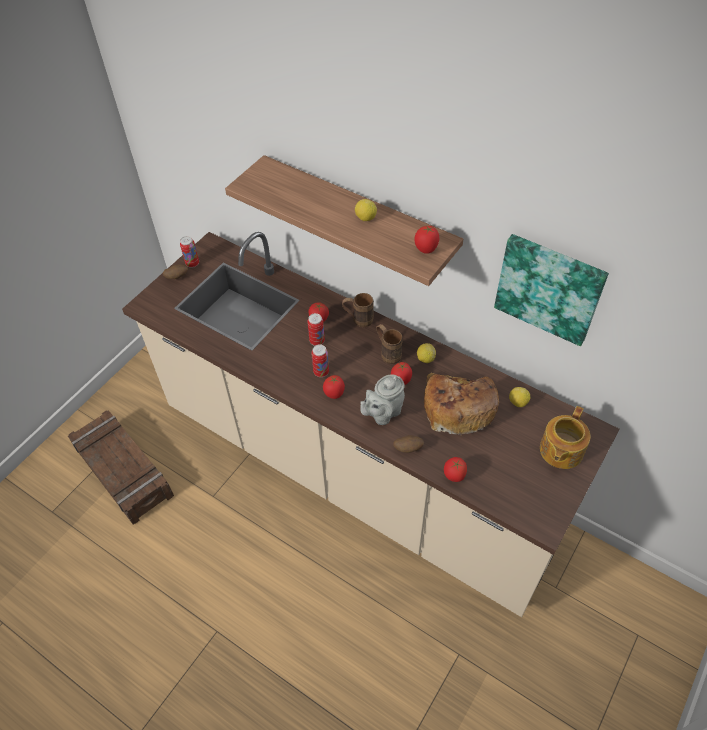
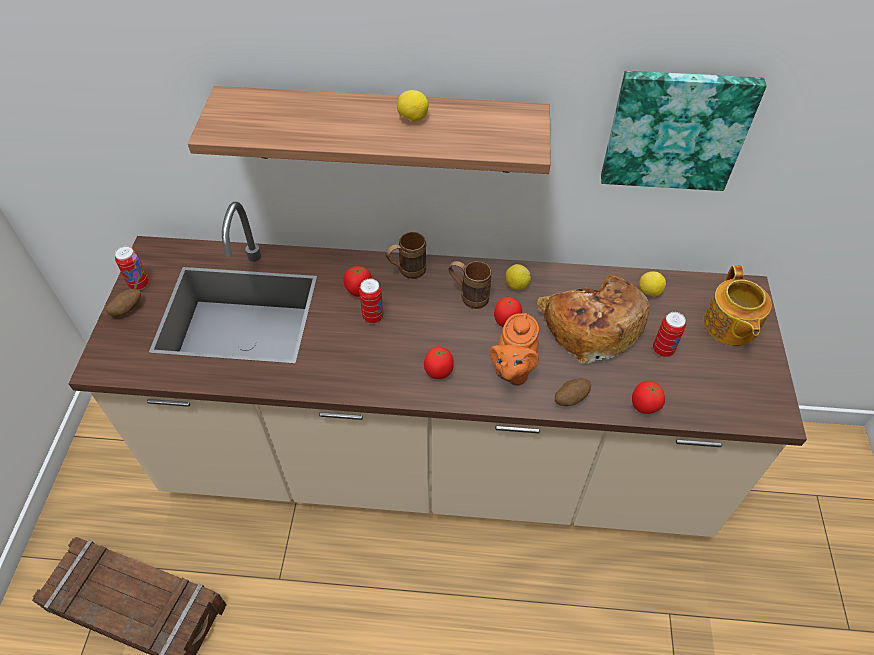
camera: 30 degrees left, 0 degrees up
(321, 372) = (403, 352): can -> can (663, 350)
(383, 413) = (512, 370): grey teapot -> orange teapot
(426, 250) = (518, 131): tomato -> none

